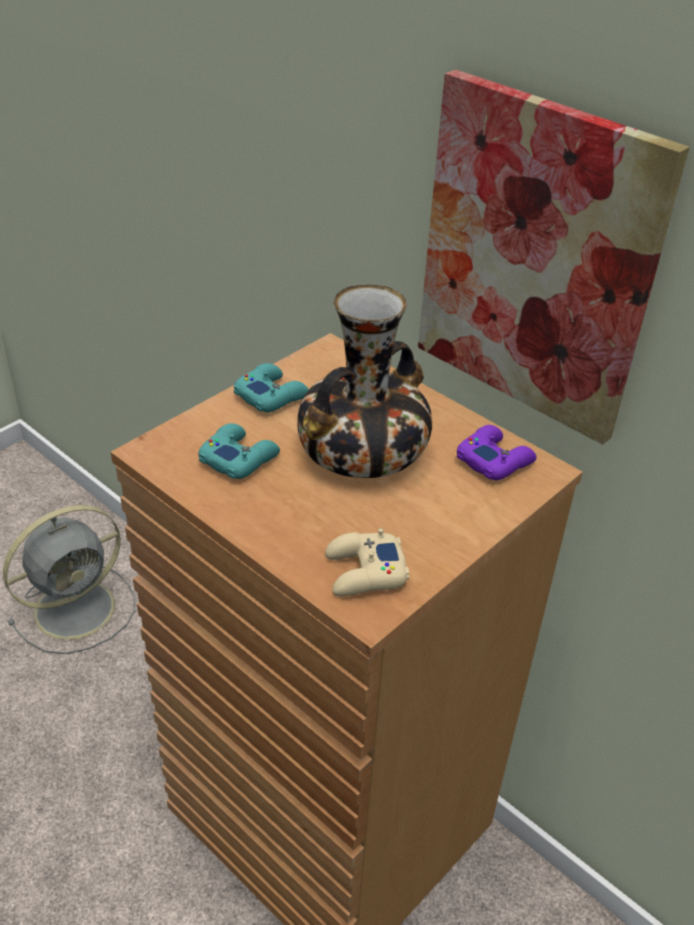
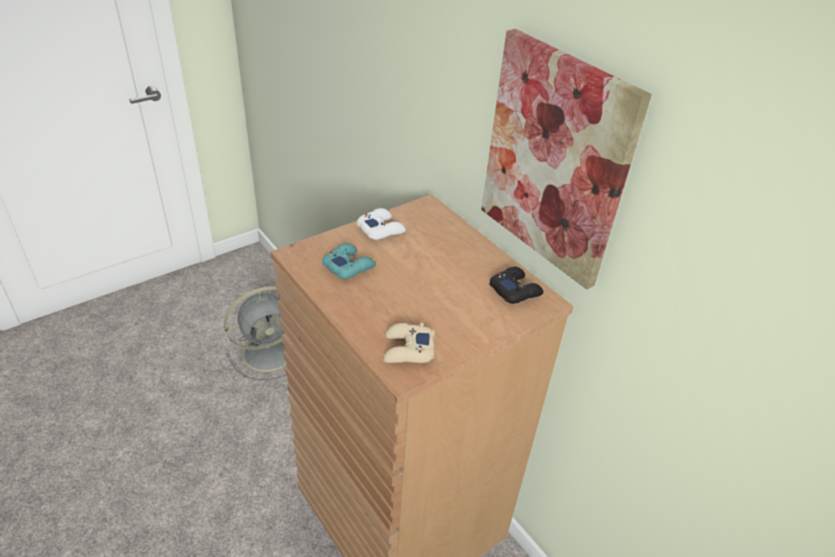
camera: 10 degrees right, 0 degrees up
(271, 395) = (381, 229): turquoise game controller -> white game controller
(360, 452) = (428, 273): vase -> none
(494, 460) = (515, 290): purple game controller -> black game controller

